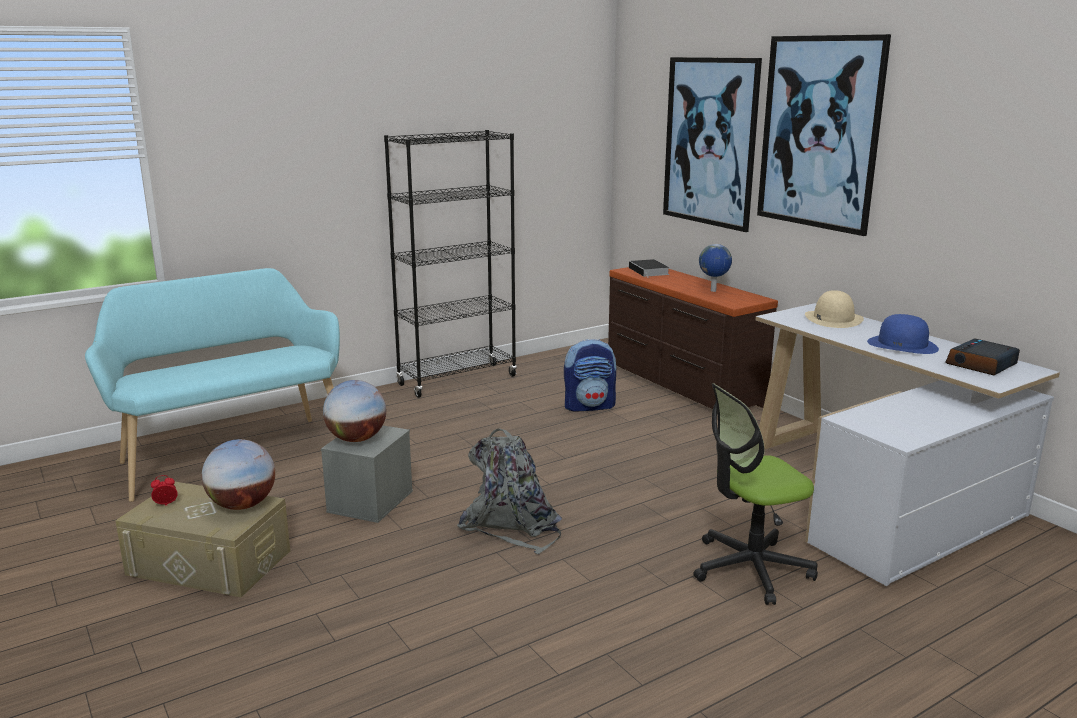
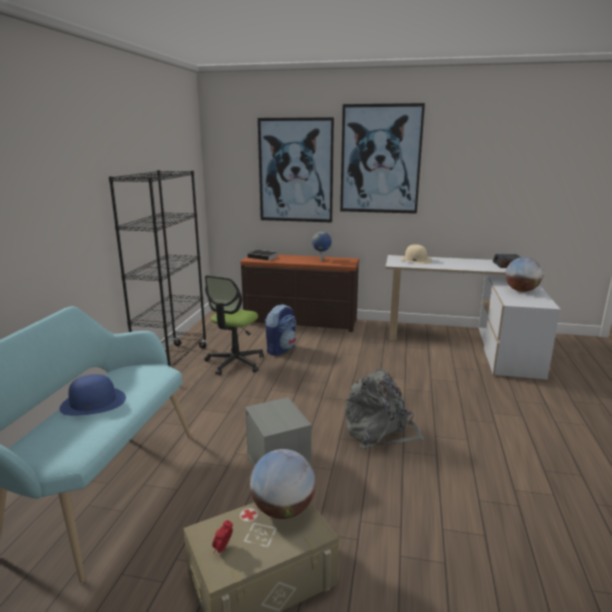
camera: 45 degrees left, 0 degrees up
(357, 439) = (273, 418): globe -> globe (521, 290)
(750, 568) = (500, 397): office chair -> office chair (235, 363)
(902, 345) = (467, 264): blue hat -> blue hat (93, 402)

